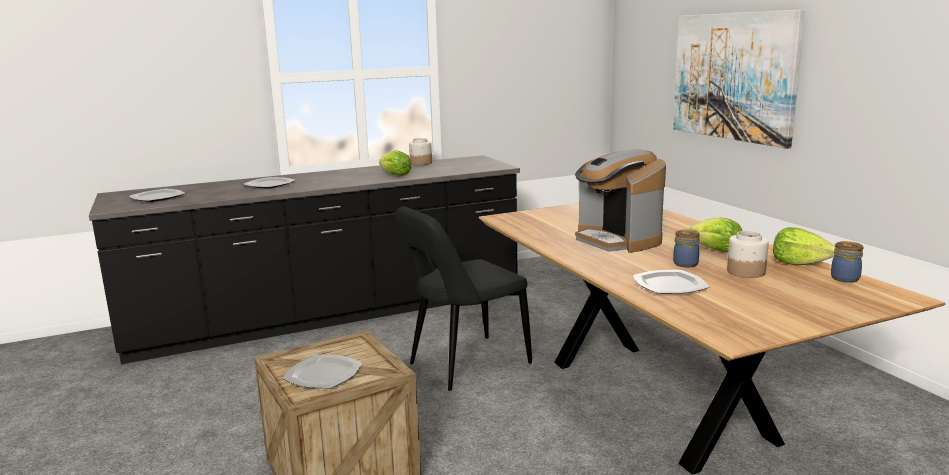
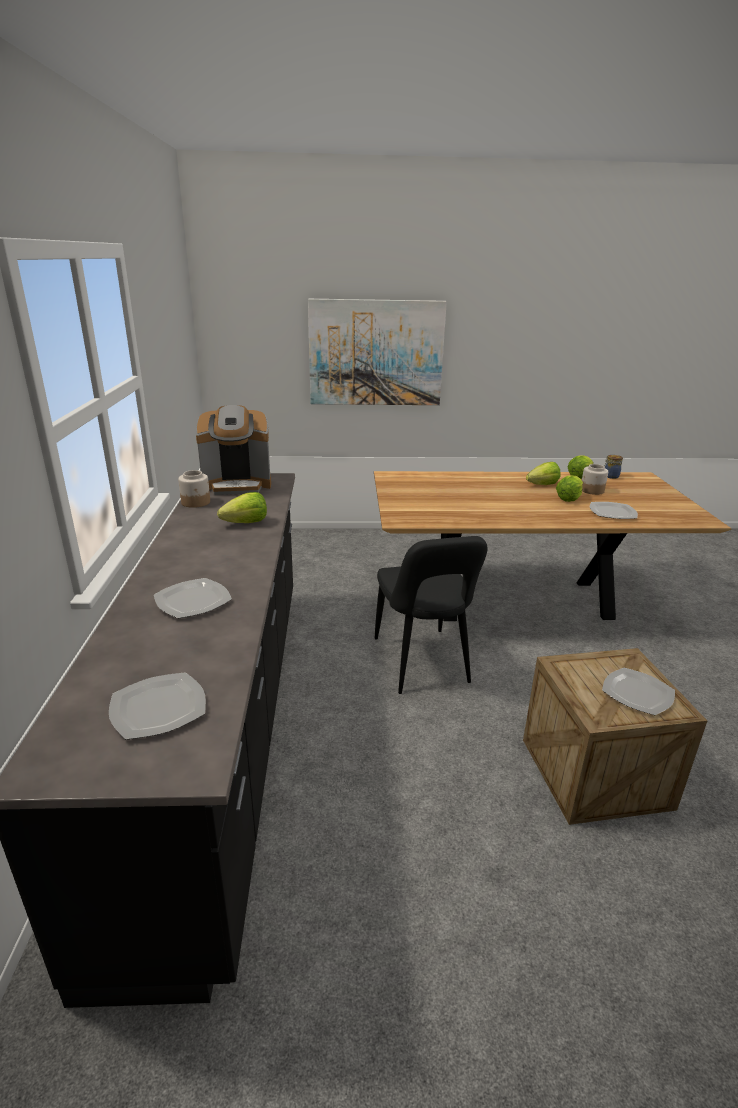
camera: 70 degrees left, 10 degrees up
(617, 240) = (503, 502): coffee machine -> coffee machine (237, 484)
(685, 263) = (569, 498): jar -> lettuce

